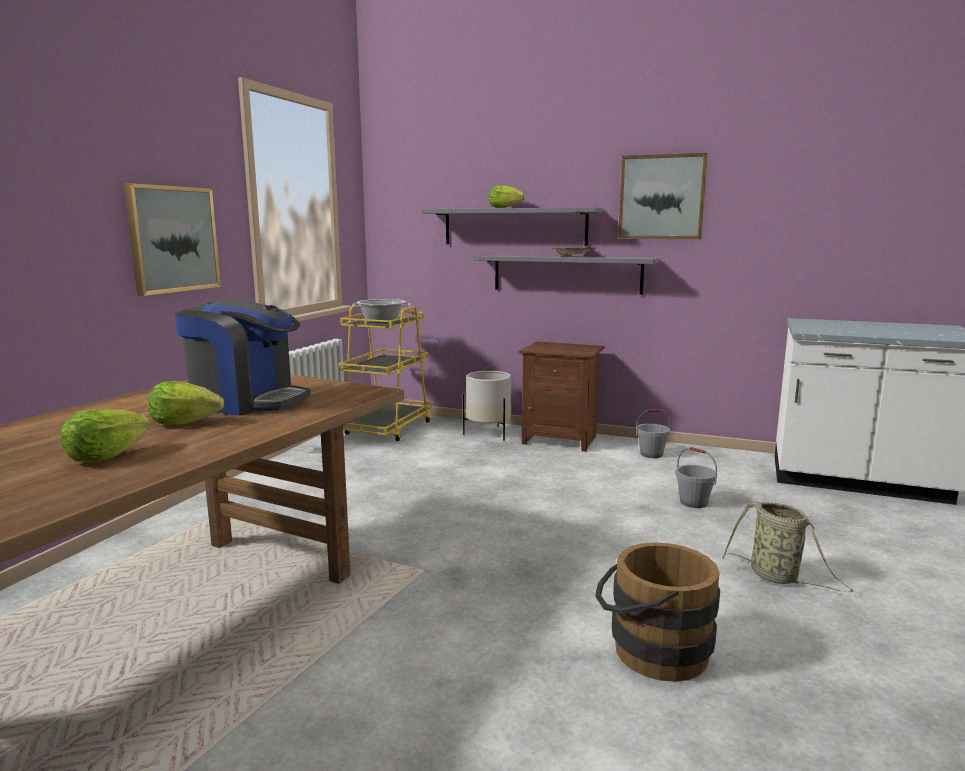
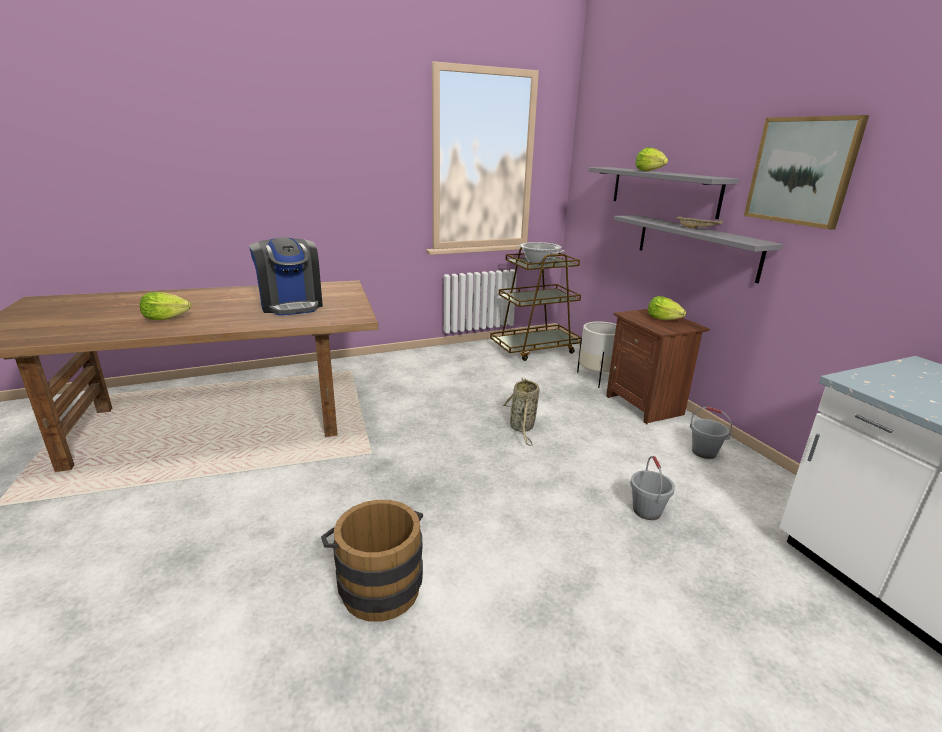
camera: 45 degrees right, 10 degrees up
(173, 239) = (358, 186): picture -> none
(184, 423) = (235, 310): lettuce -> lettuce (663, 319)
(387, 429) = (535, 349): yellow cart -> brown cart
(777, 577) = (576, 611): basket -> basket (522, 428)

